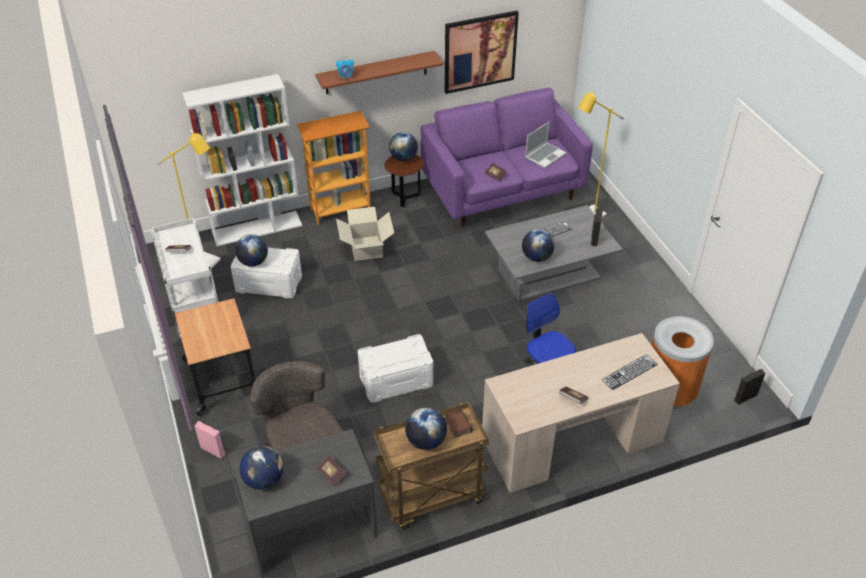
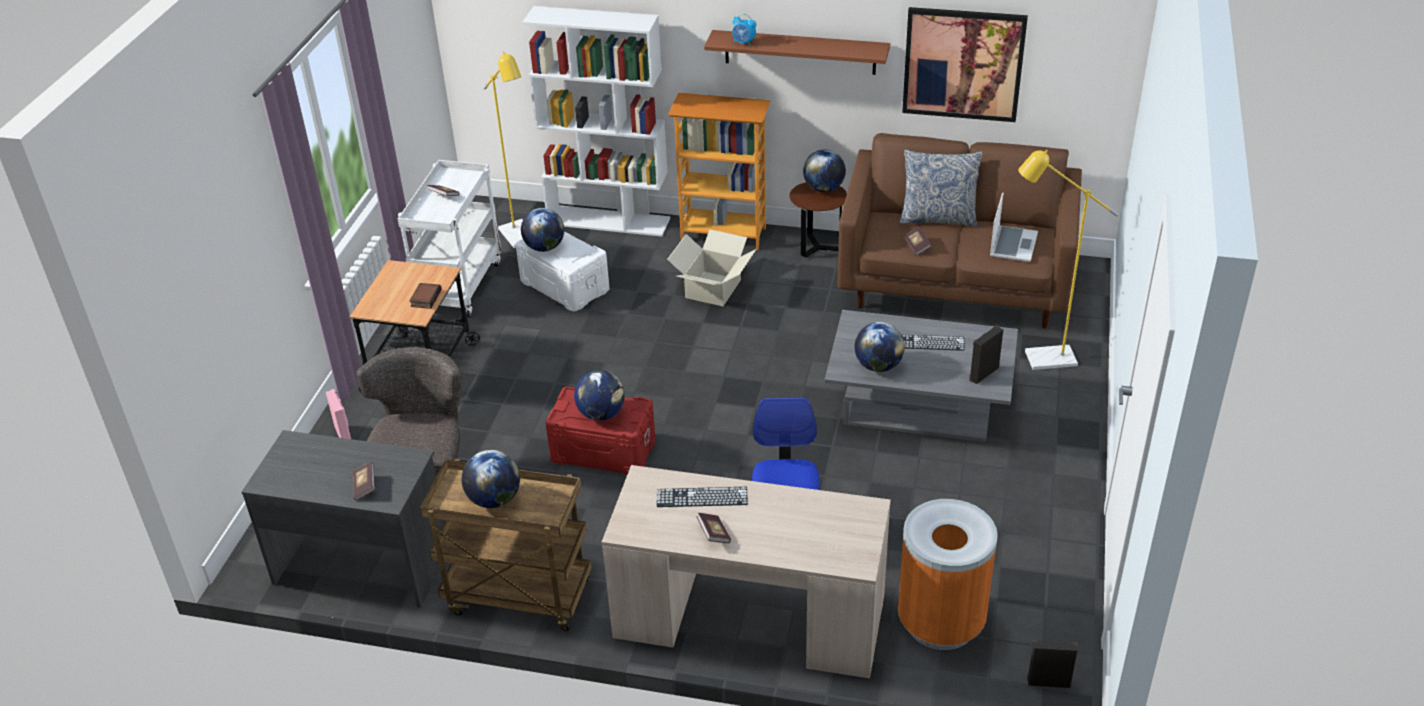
camera: 35 degrees right, 5 degrees down
(264, 480) = (296, 459): globe -> globe (601, 414)
(396, 380) = (603, 450): white storage box -> red storage box
(457, 425) = (546, 499): book -> book (425, 298)
(490, 154) = (938, 218): none -> pillow
(503, 192) = (955, 285): purple sofa -> brown sofa
(545, 155) = (1012, 244): laptop -> laptop turned 60 degrees counterclockwise
(629, 372) = (821, 537): keyboard -> keyboard (702, 497)

